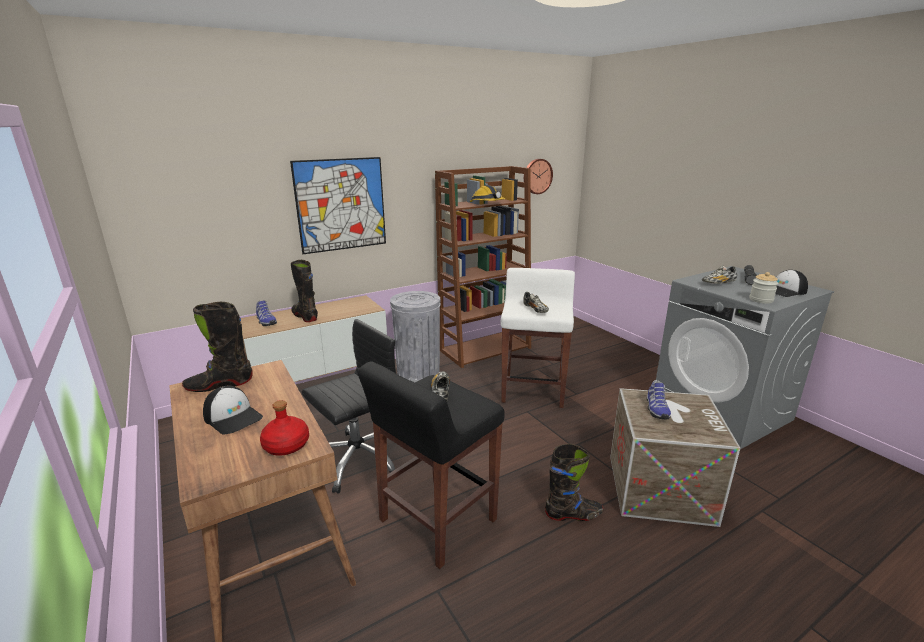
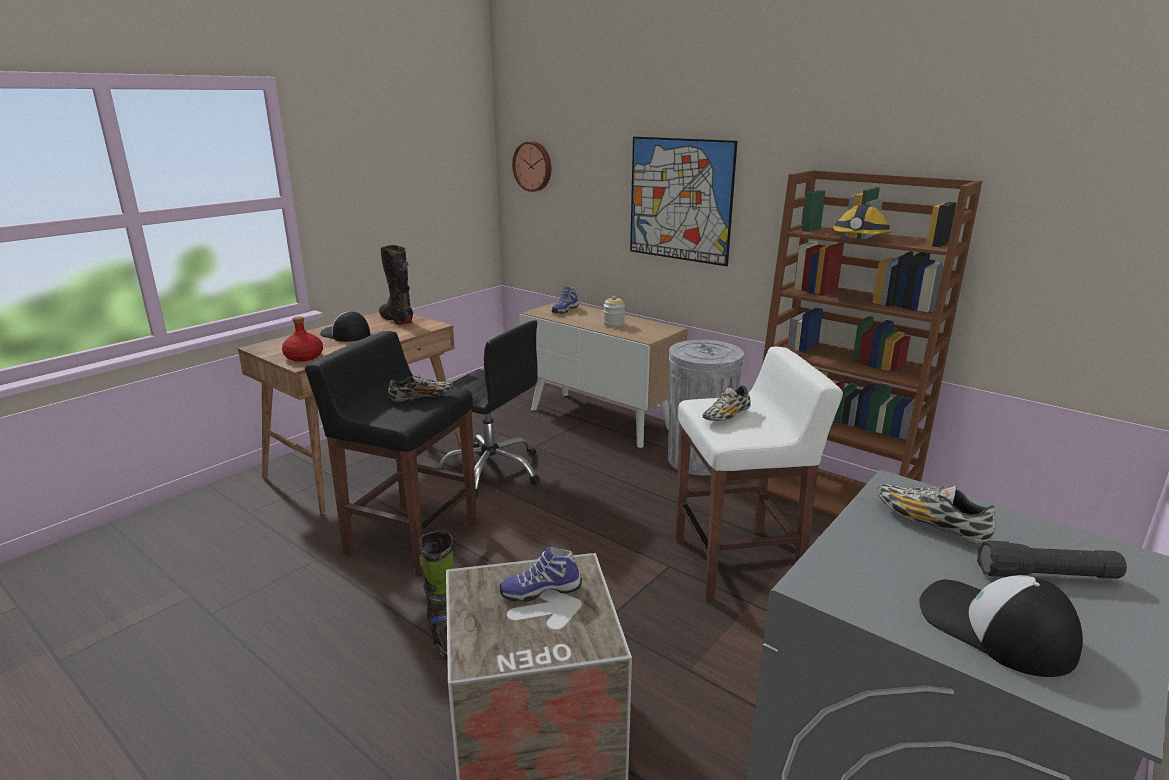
camera: 70 degrees right, 0 degrees up
(233, 417) = (345, 334): cap -> cap turned 105 degrees clockwise
(305, 317) = (591, 319): black boot -> none
(537, 176) = (1068, 213): wall clock -> wall clock (533, 166)
(761, 300) = (845, 575): jar -> jar (613, 324)

